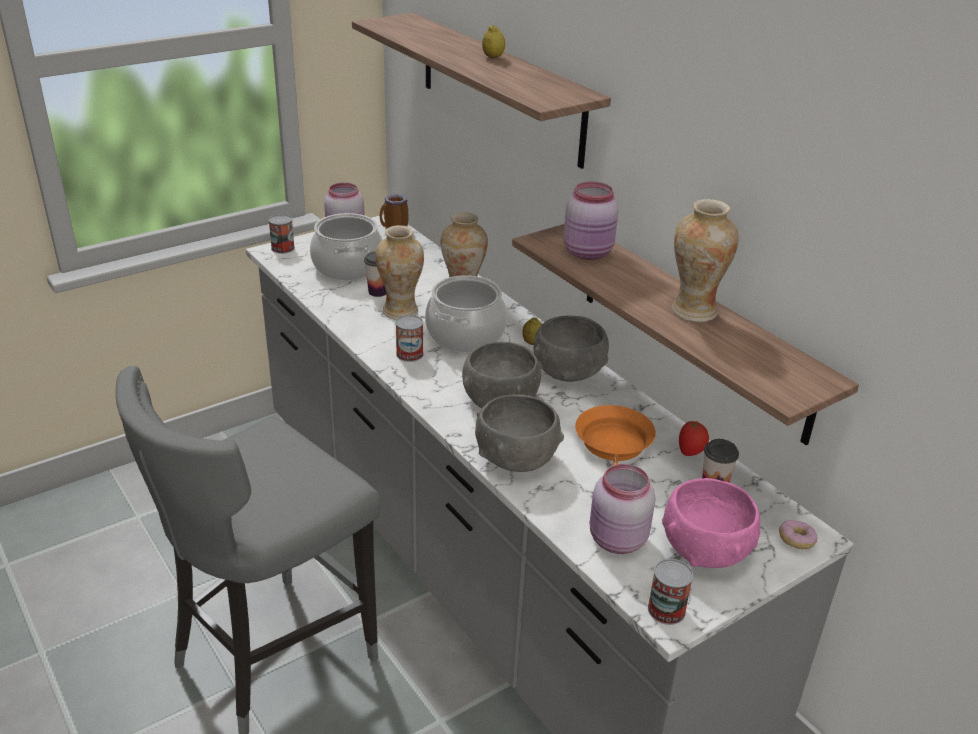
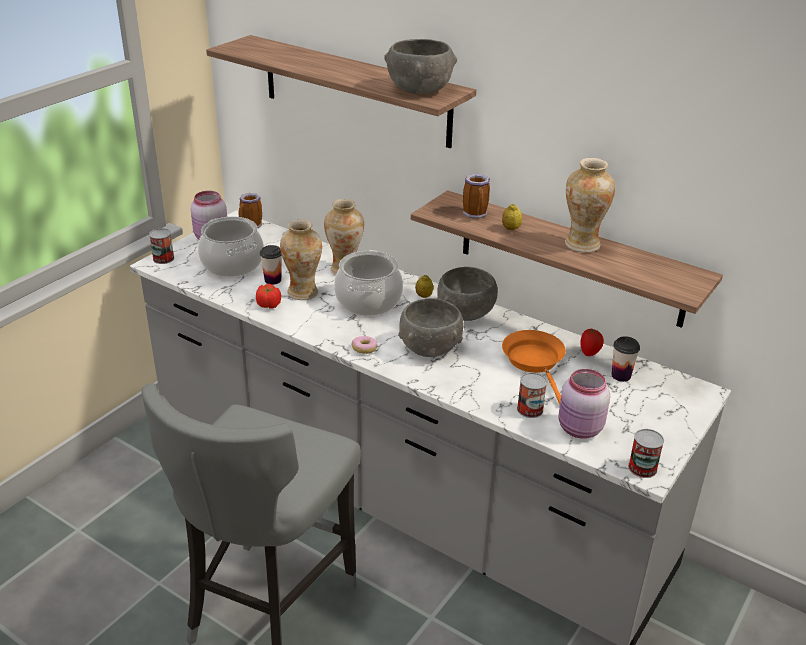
camera: 20 degrees left, 0 degrees up
(355, 317) = (269, 305): none -> tomato
(409, 354) = (334, 326): can -> can (530, 409)
(493, 57) = (355, 67): lemon -> lemon (511, 229)
(516, 459) = (471, 388): grey bowl -> grey bowl (419, 89)
(589, 253) = (476, 214): pink jar -> mug
(705, 550) = (642, 420): pink bowl -> none
(796, 541) = (695, 398): donut -> donut (364, 349)

